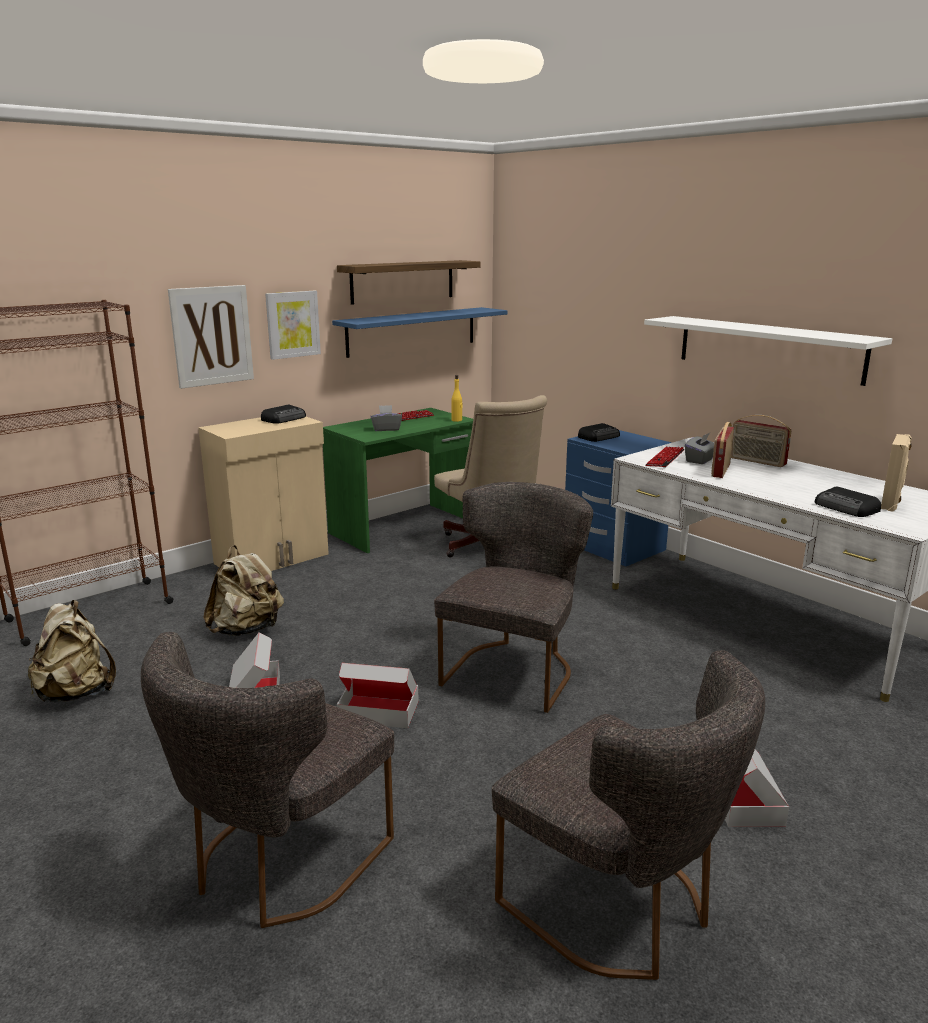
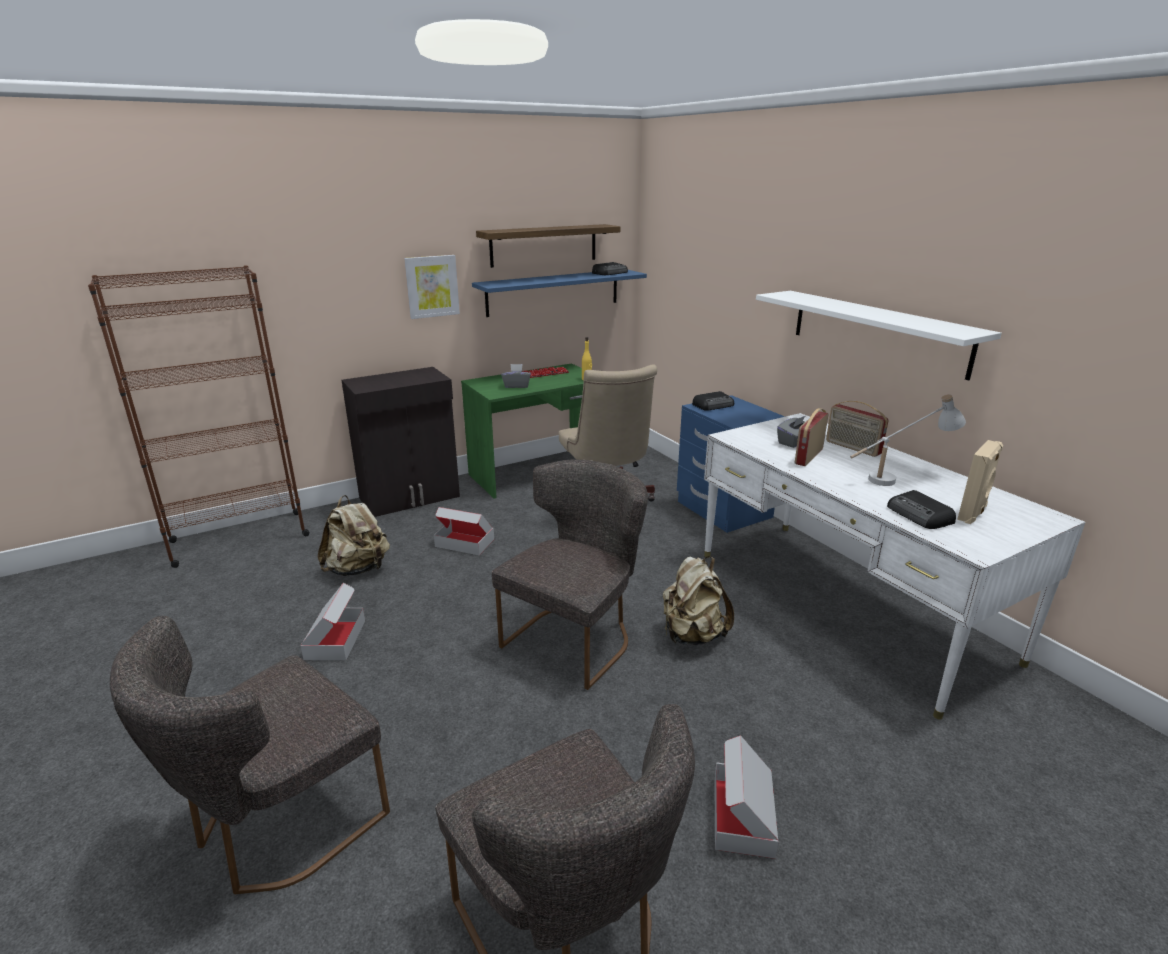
camera: 10 degrees right, 5 degrees up
(76, 693) = (193, 620): beige backpack -> beige backpack (692, 635)
(212, 336) = (352, 297): picture -> none
(273, 559) = (411, 498): beige cabinet -> black cabinet
(284, 419) = (420, 374): radio -> radio (610, 273)
(379, 711) = (435, 669): cardboard box -> cardboard box (465, 543)
(665, 458) = (759, 438): keyboard -> none
(812, 482) = (898, 478): none -> white table lamp

